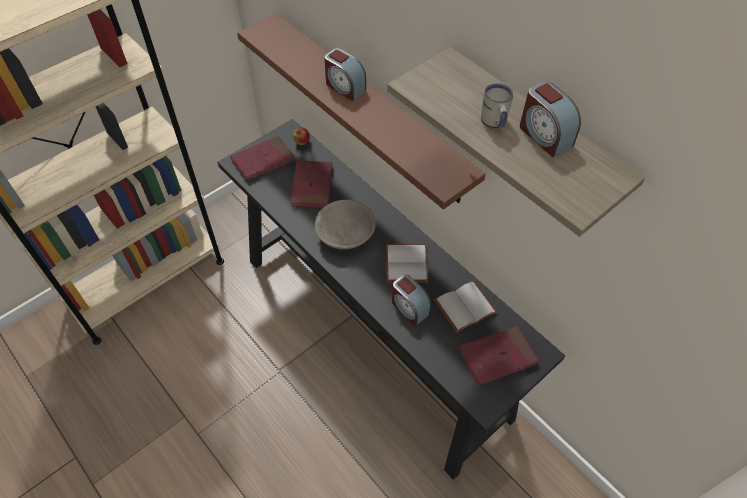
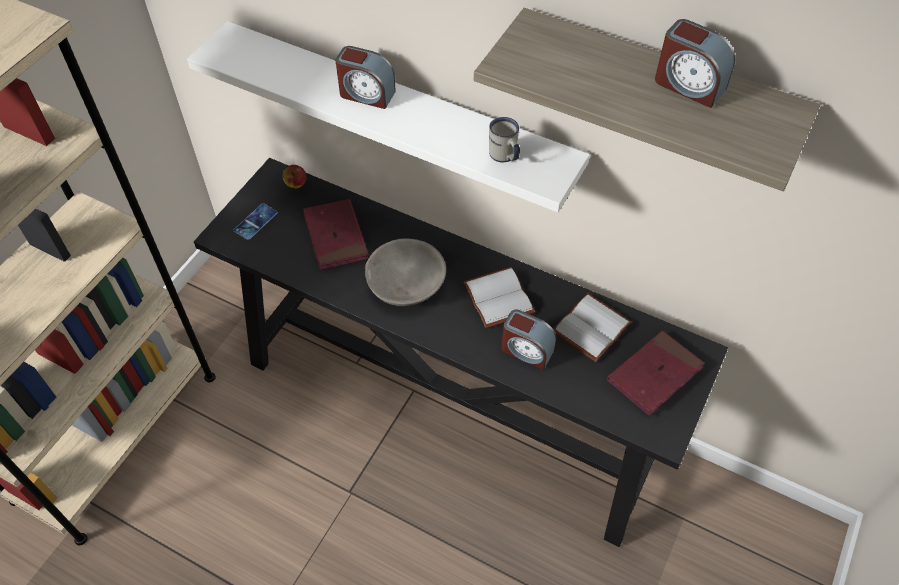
camera: 20 degrees left, 0 degrees up
(263, 160) = (255, 222): red book -> phone
(370, 107) = (399, 113): brown shelf -> white shelf
(494, 123) = (625, 86): white mug -> white mug (504, 157)

